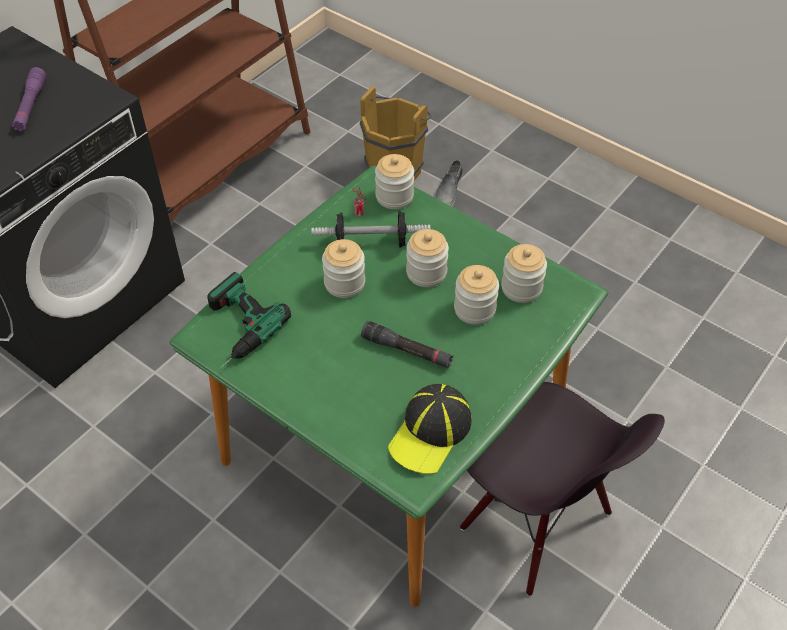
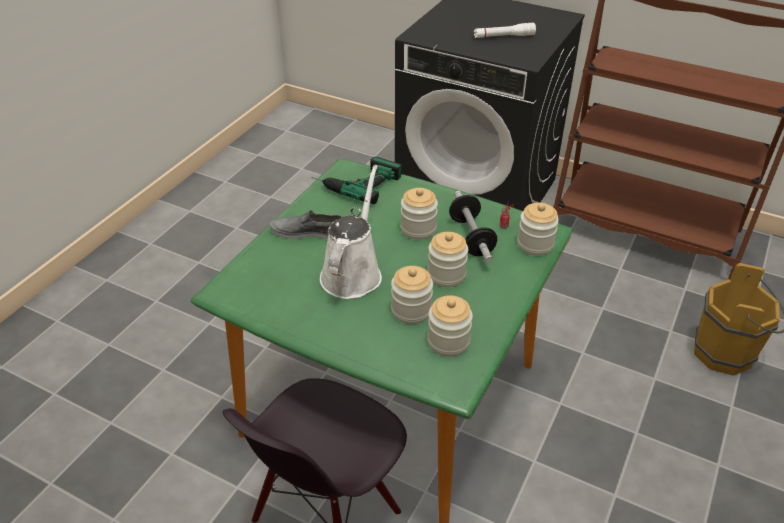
camera: 80 degrees right, 10 degrees down
(30, 106) = (503, 36): purple flashlight -> white flashlight
(407, 350) = (353, 273): black flashlight -> white watering can
(430, 432) = (269, 296): cap -> none
(448, 191) = (721, 402): grey shoe -> grey shoe (308, 232)

